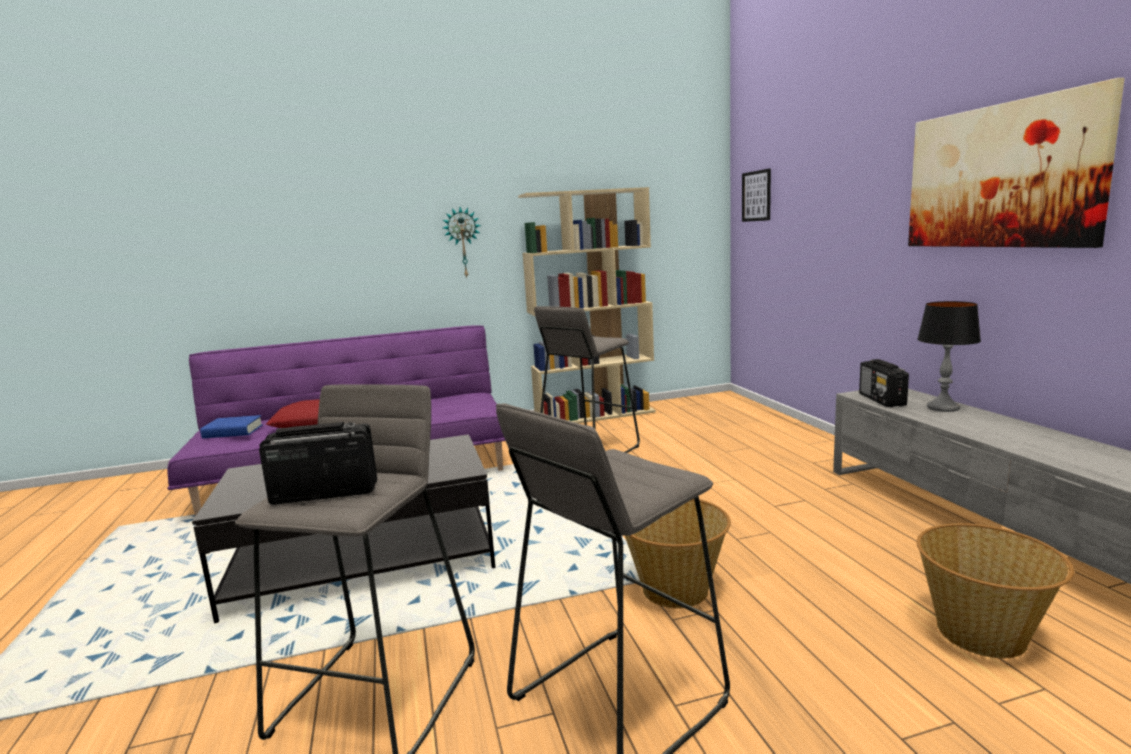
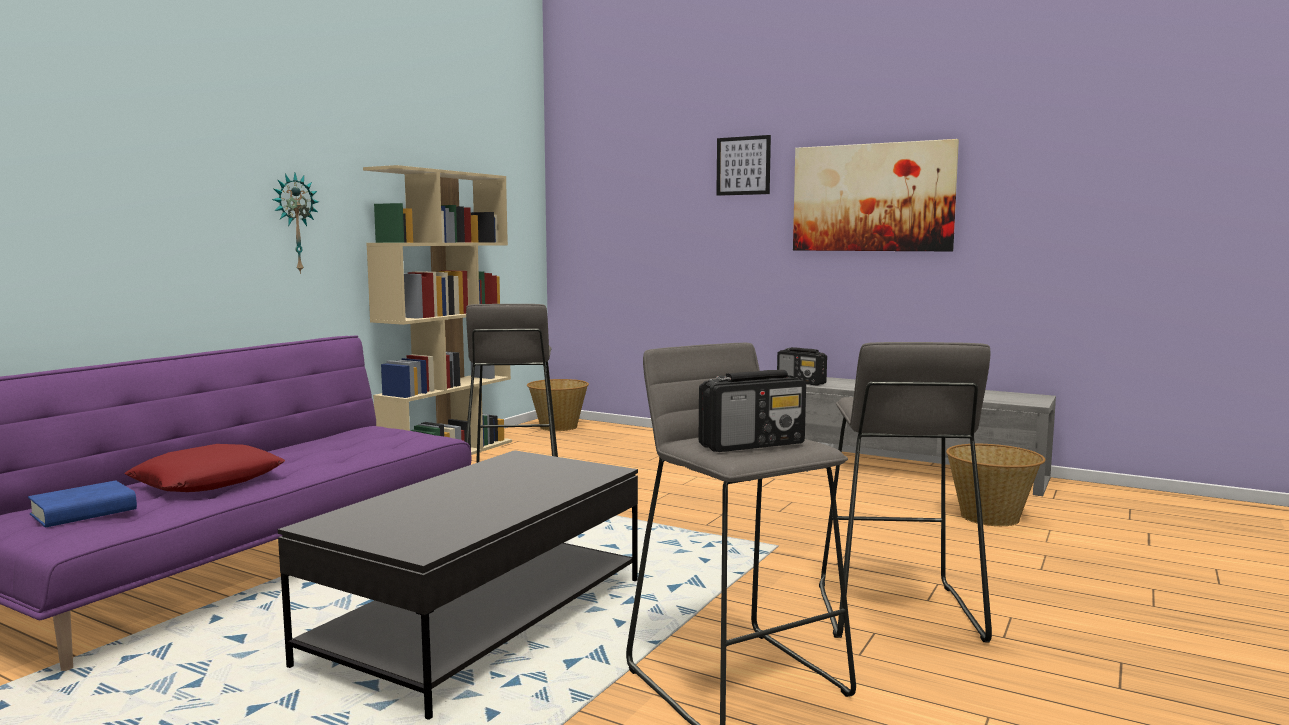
camera: 45 degrees left, 5 degrees down
(324, 493) = (752, 445): radio -> radio turned 150 degrees counterclockwise
(675, 588) = (802, 548): basket -> basket (558, 427)
(756, 196) = (591, 198): picture -> picture (743, 165)
(942, 408) = (848, 382): table lamp -> none

